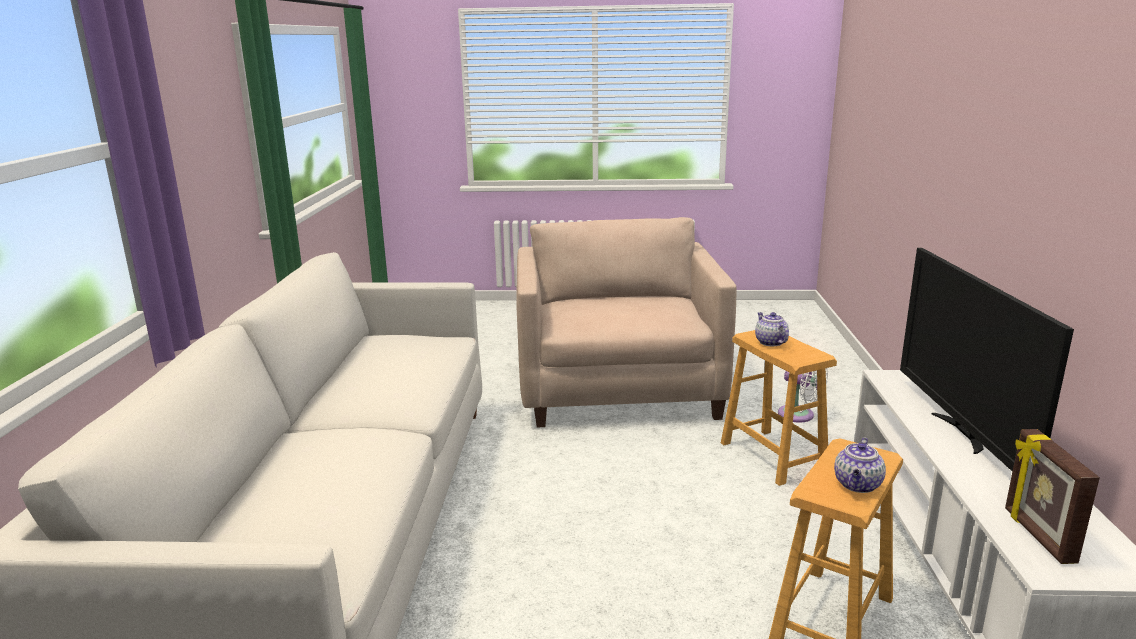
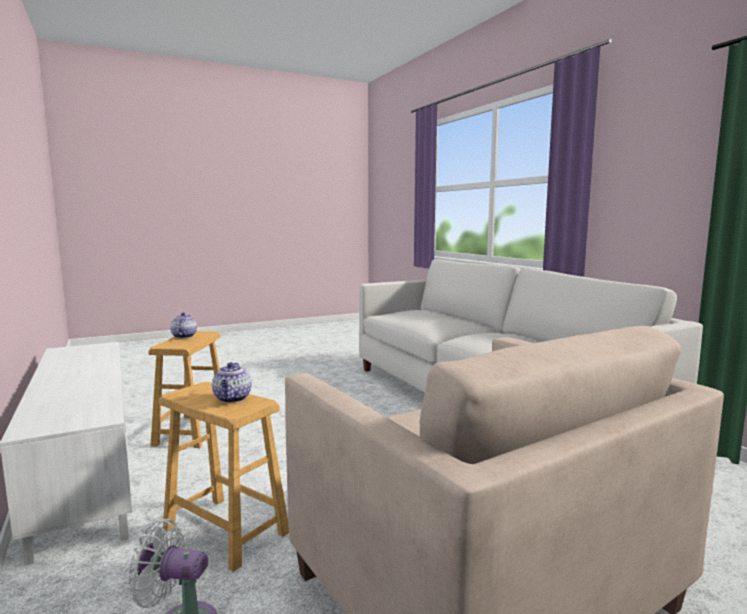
camera: 150 degrees right, 10 degrees down
(770, 342) = (232, 399): teapot -> teapot turned 45 degrees clockwise
(961, 433) = (78, 384): television -> none
(1037, 535) = (93, 352): picture frame -> none

